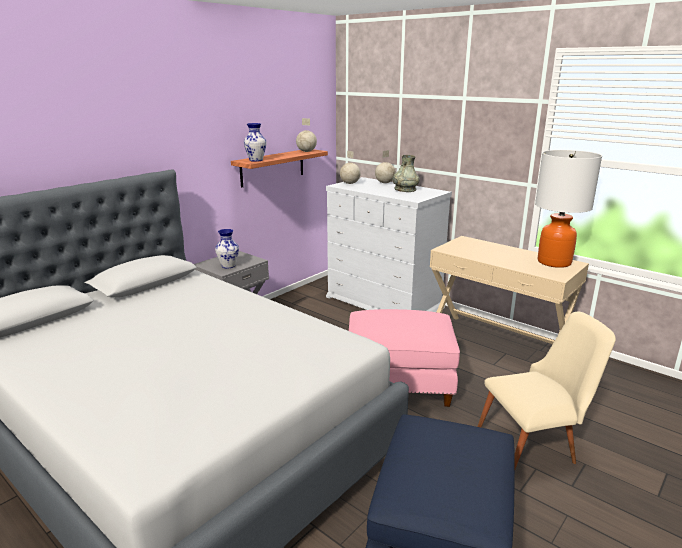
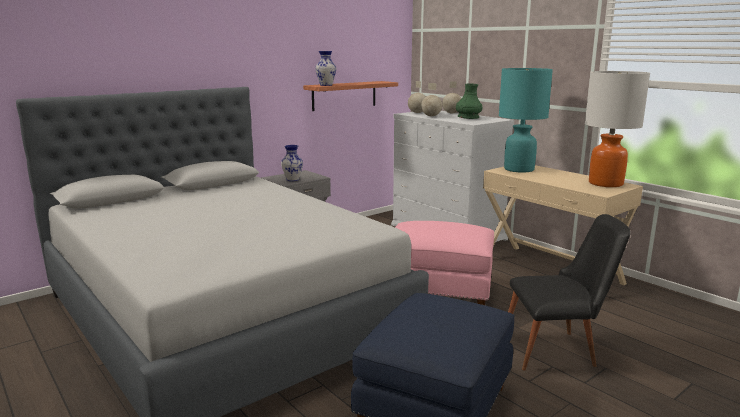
camera: 10 degrees right, 5 degrees down
(306, 151) = (377, 82): globe -> globe (431, 116)
(405, 189) = (468, 117): grey vase -> green vase
(463, 246) = (519, 169): none -> turquoise table lamp
(534, 447) = (557, 350): beige chair -> black chair

